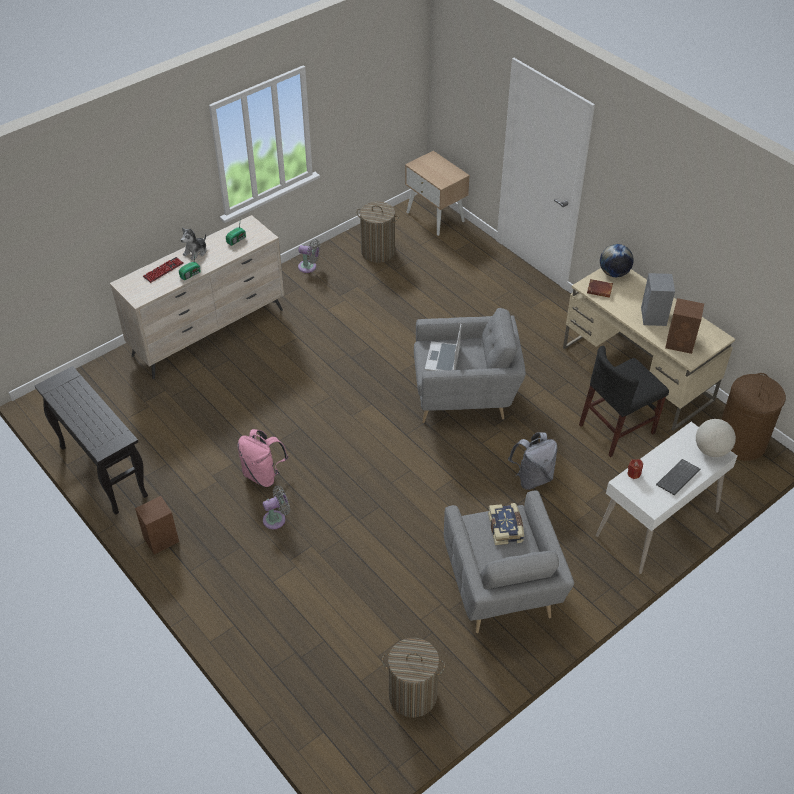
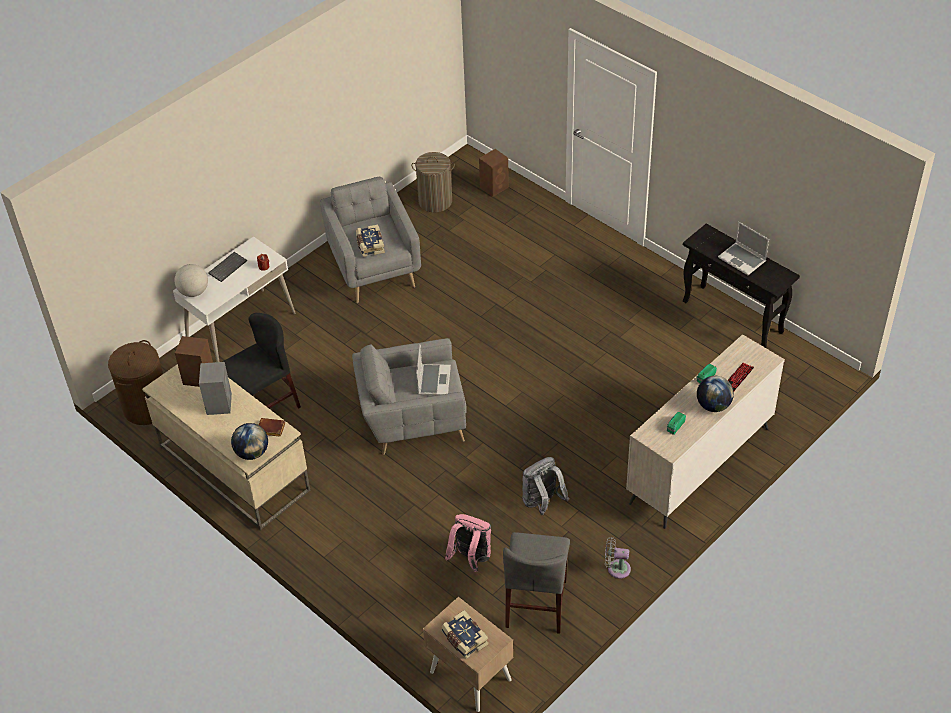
camera: 175 degrees right, 0 degrees up
(83, 410) = (742, 259): none -> laptop
(160, 540) = (656, 272): brown speaker -> brown speaker (494, 187)
(196, 252) = (713, 405): plush toy -> globe
(263, 475) = (589, 329): pink backpack -> pink backpack (471, 558)
(276, 519) = (565, 297): grey fan -> none
(378, 252) = (536, 603): laundry basket -> grey chair
(440, 167) = (464, 639): none -> book
(532, 478) = (347, 353): grey backpack -> grey backpack (542, 503)

